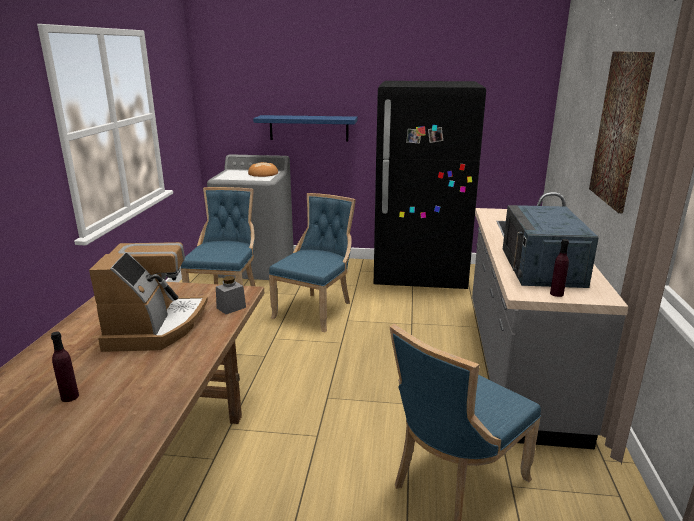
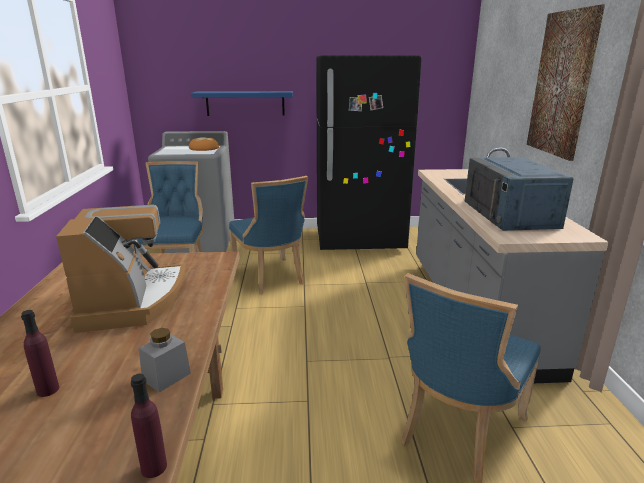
camera: 10 degrees left, 0 degrees up
(231, 307) = (212, 274): grey jar -> grey jar (166, 377)
(316, 310) = (271, 277): blue chair -> blue chair turned 135 degrees clockwise
(556, 294) = (539, 235): purple bottle -> purple bottle (154, 467)

